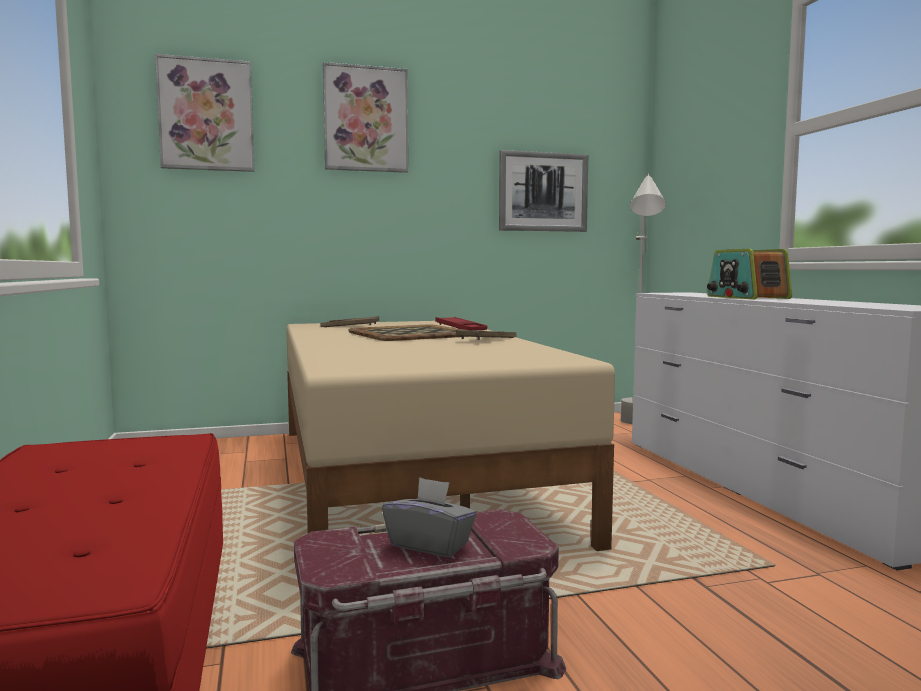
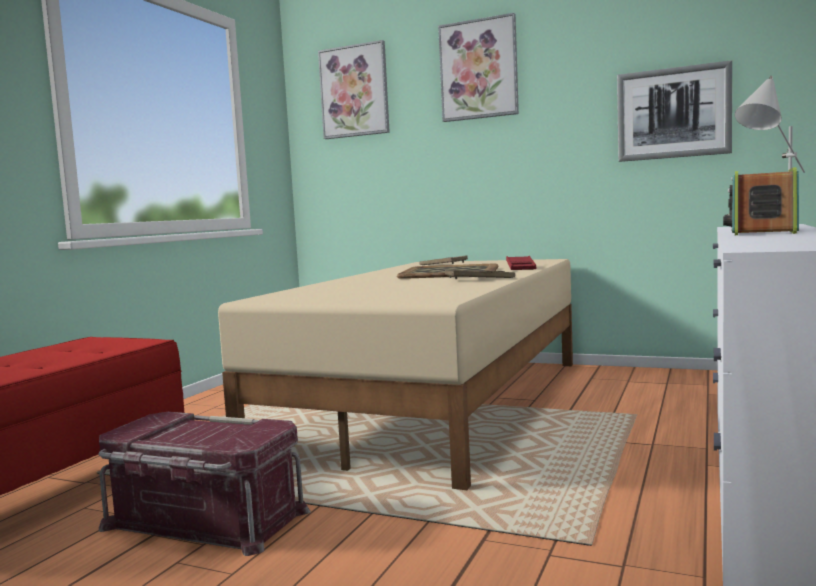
camera: 40 degrees right, 0 degrees up
(430, 545) = (200, 432): grey tissue box -> none

